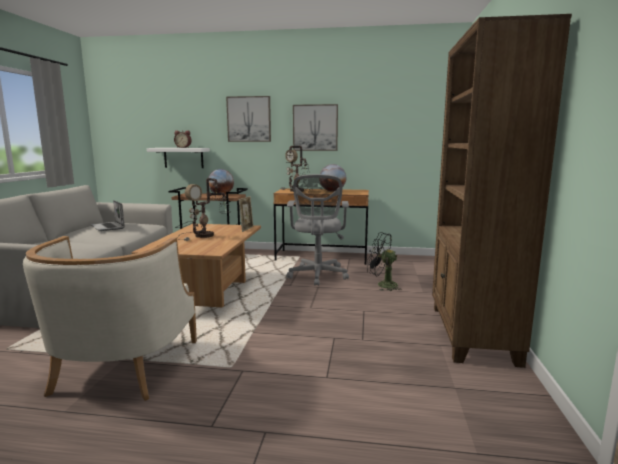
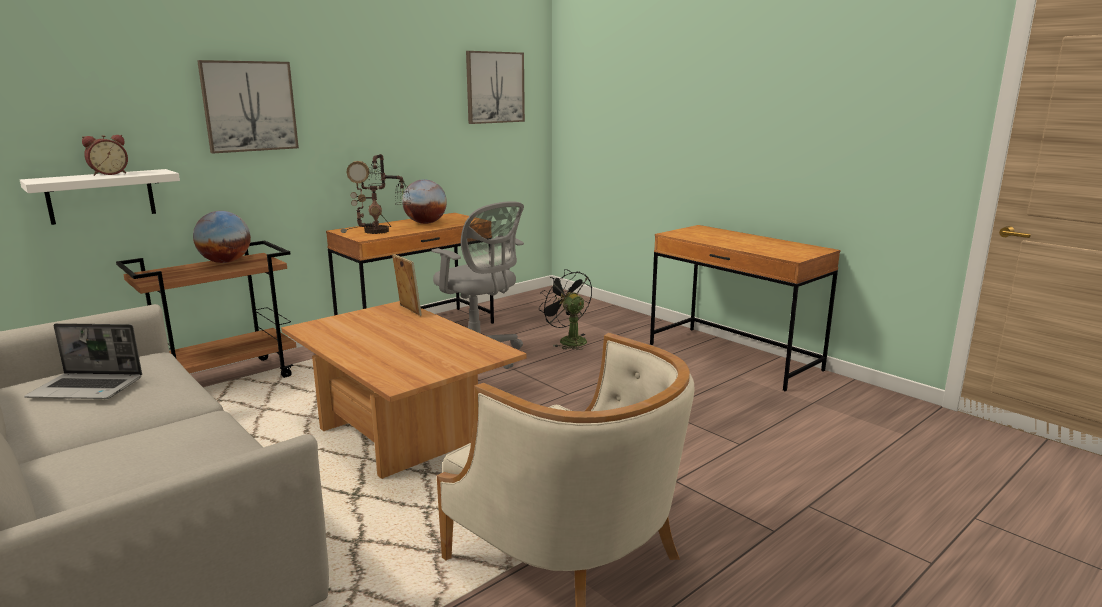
camera: 50 degrees left, 5 degrees up
(206, 236) = (393, 337): table lamp -> none
(315, 127) = (370, 119): picture -> picture (495, 87)
(382, 285) = (568, 340): black fan -> black fan turned 75 degrees clockwise
(471, 334) = (733, 357): brown bookcase -> brown desk

